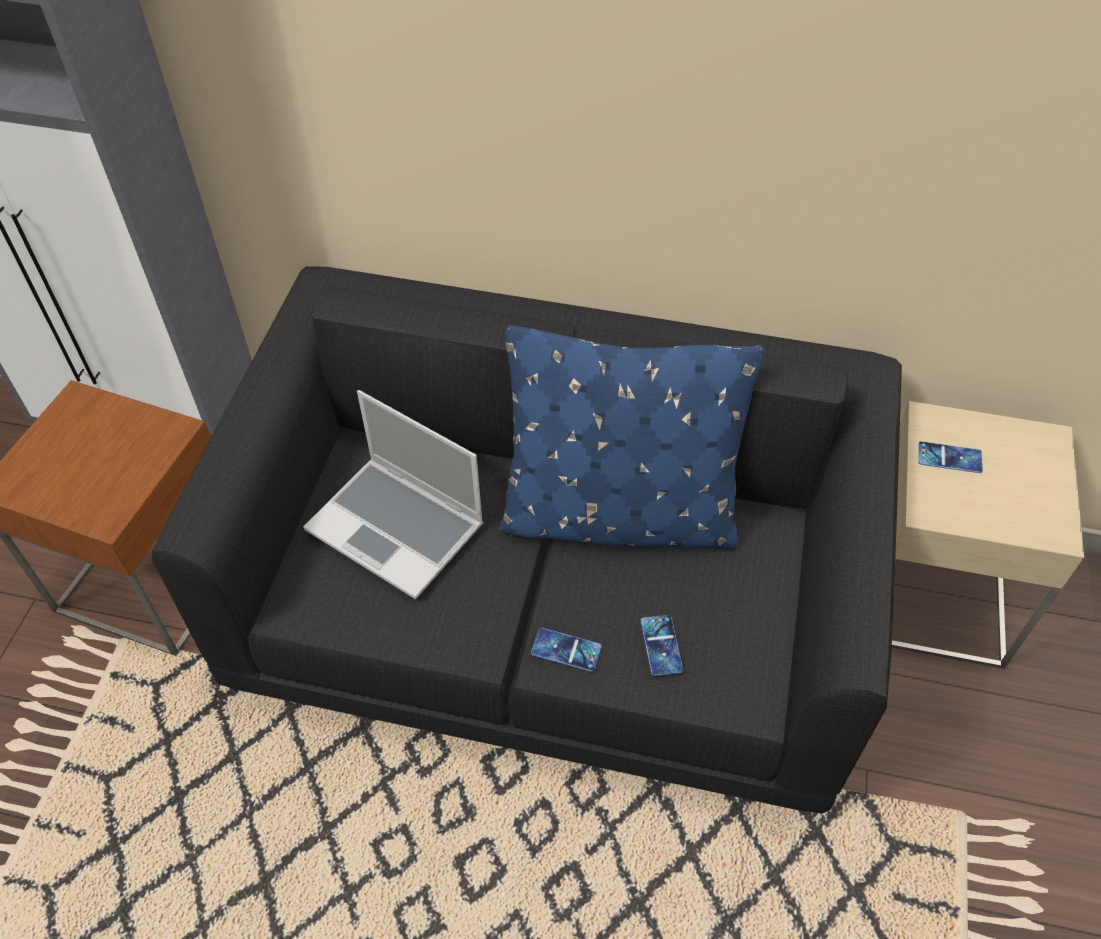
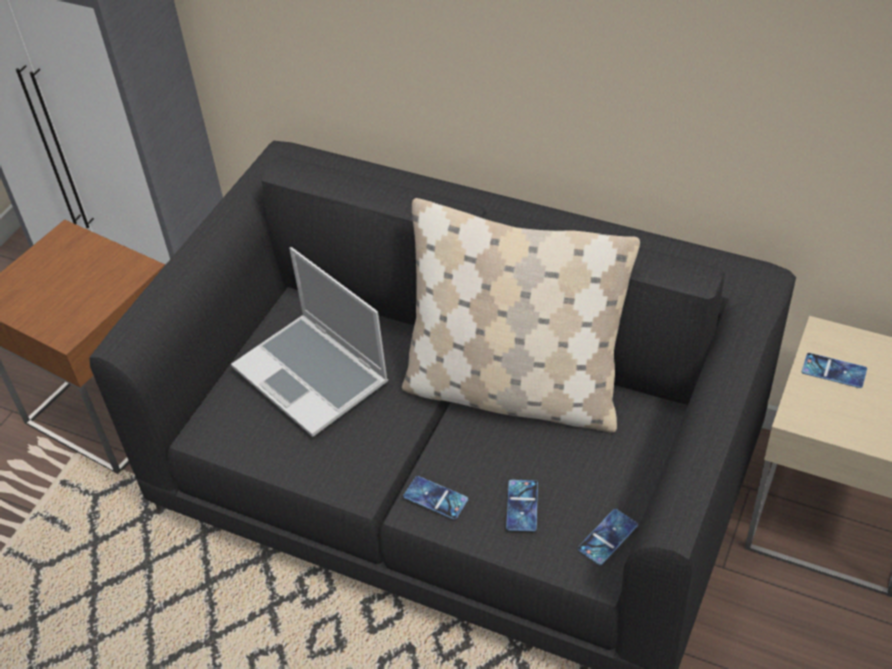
camera: 15 degrees right, 5 degrees down
(618, 516) = (513, 390): blue pillow -> beige pillow
(757, 667) = (607, 537): none -> phone

